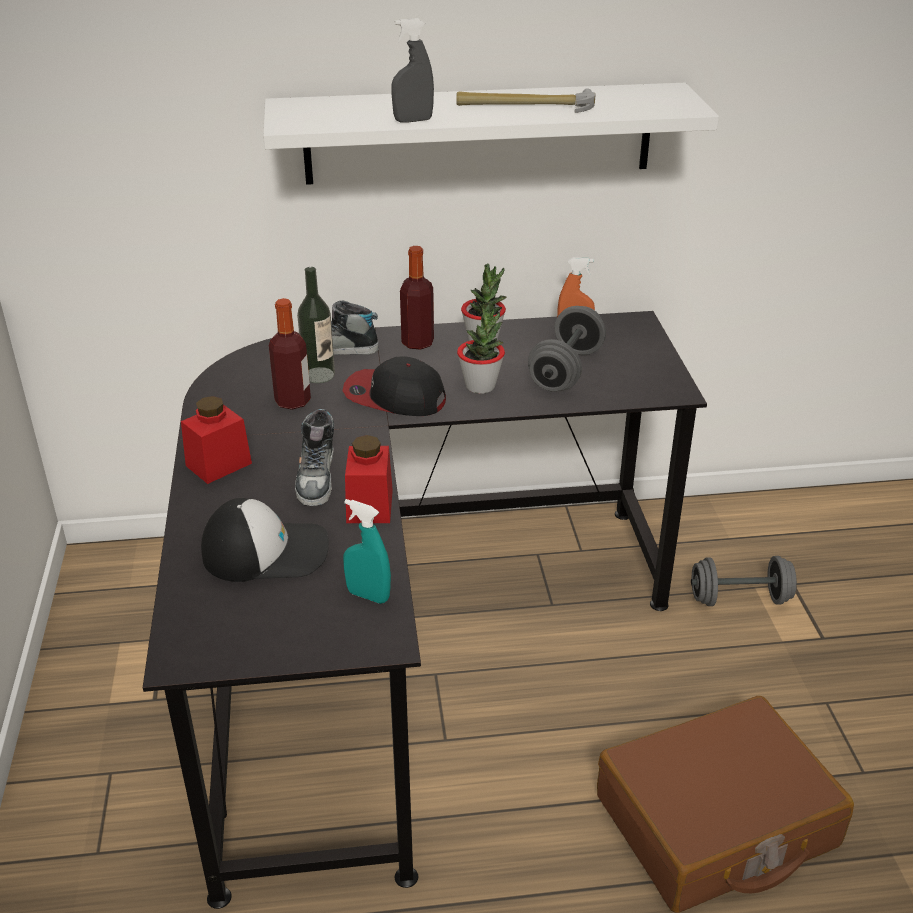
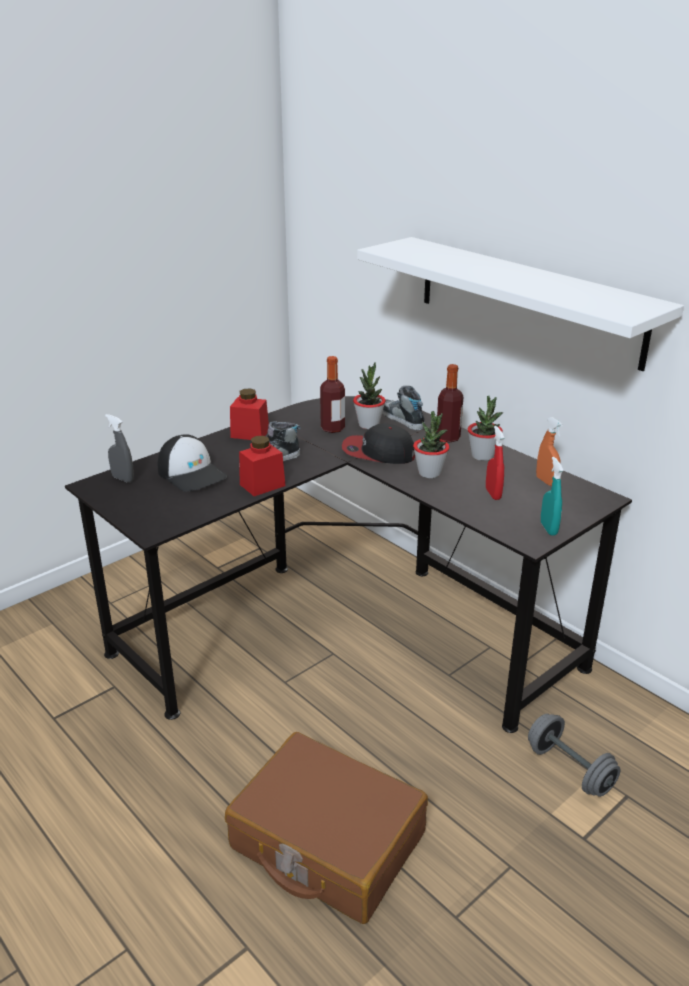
camera: 55 degrees right, 5 degrees down
(319, 375) = (369, 425): bottle -> potted plant
(368, 595) = (184, 513): turquoise spray bottle -> turquoise spray bottle (548, 529)
(394, 397) = (378, 453): cap -> cap turned 60 degrees counterclockwise
(413, 120) = (441, 266): grey spray bottle -> grey spray bottle (123, 479)
(525, 105) = (526, 280): hammer -> none
(566, 371) = (493, 494): grey dumbbell -> red spray bottle

